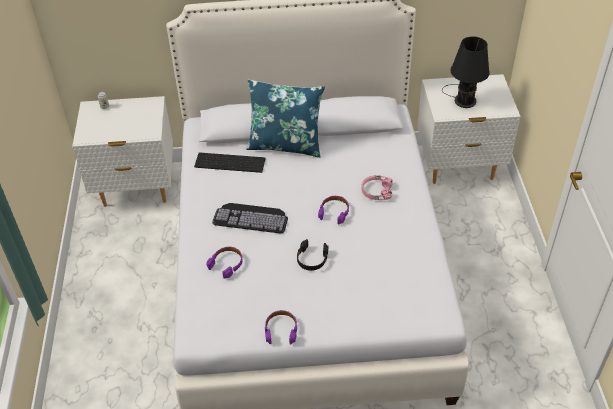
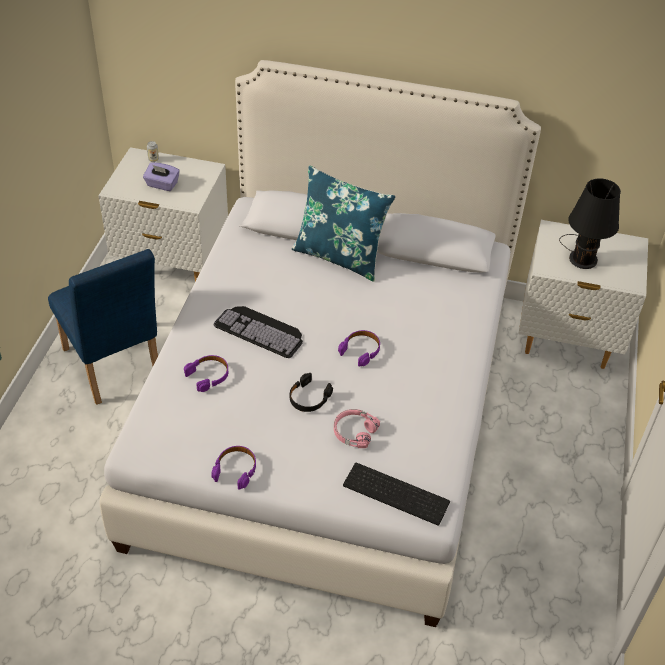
camera: 15 degrees right, 0 degrees up
(121, 125) = (162, 185): none -> purple tissue box
(124, 283) = (114, 369): none -> blue chair
(231, 162) = (267, 259): keyboard -> keyboard (397, 492)
(376, 191) = (423, 339): pink headphones -> pink headphones (354, 432)

